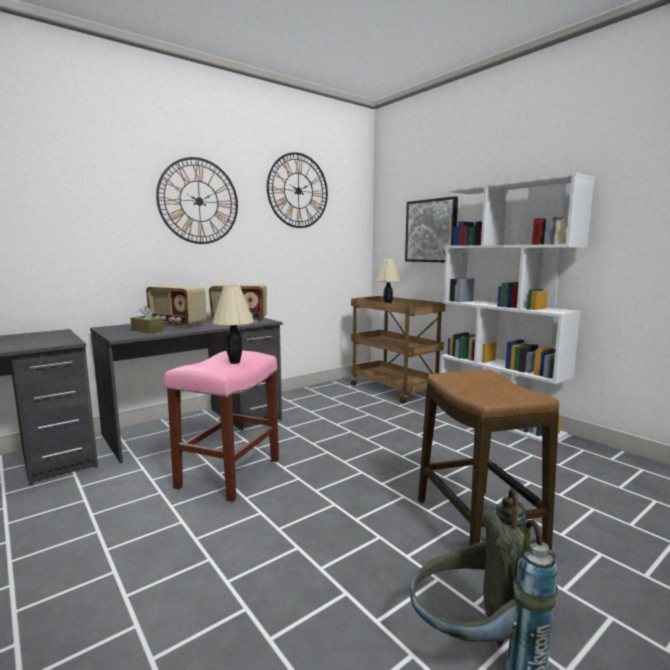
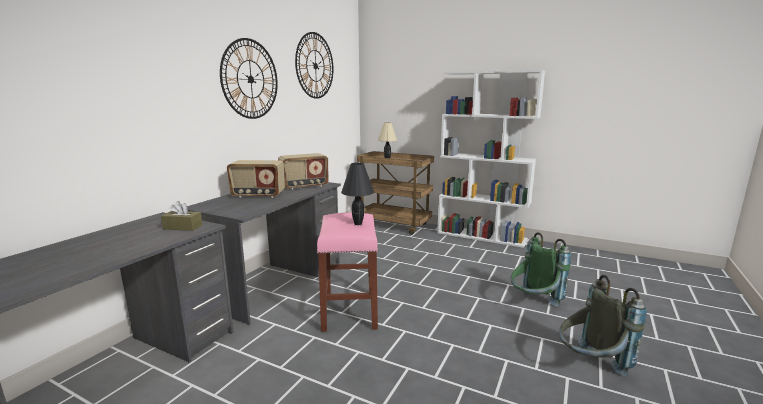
camera: 25 degrees left, 5 degrees up
(147, 330) = (248, 205): brown tissue box -> brown tissue box (183, 227)
(235, 362) = (358, 223): beige table lamp -> black table lamp
(431, 231) = (418, 100): picture -> none
(478, 525) = (533, 304): stool -> green backpack

